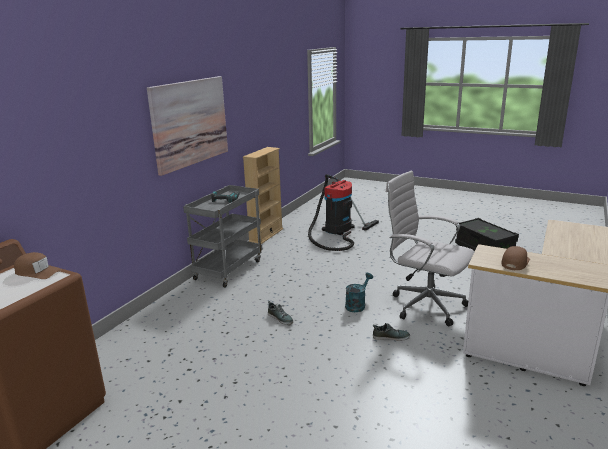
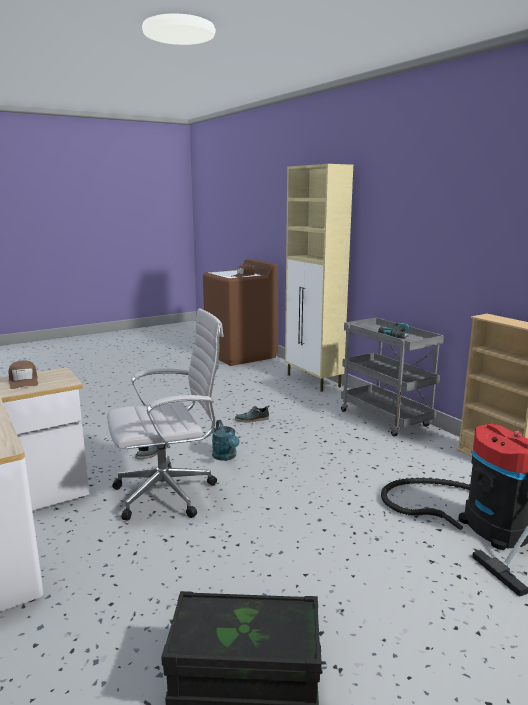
camera: 120 degrees right, 5 degrees down
(147, 320) = (313, 381): none -> beige cabinet
(190, 123) = (413, 235): picture -> none

